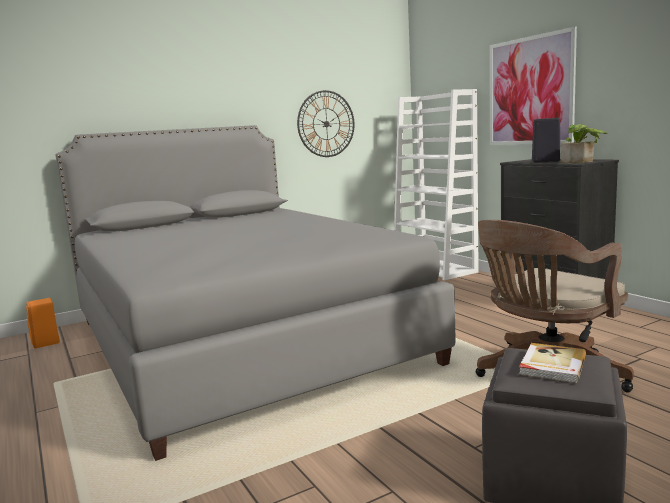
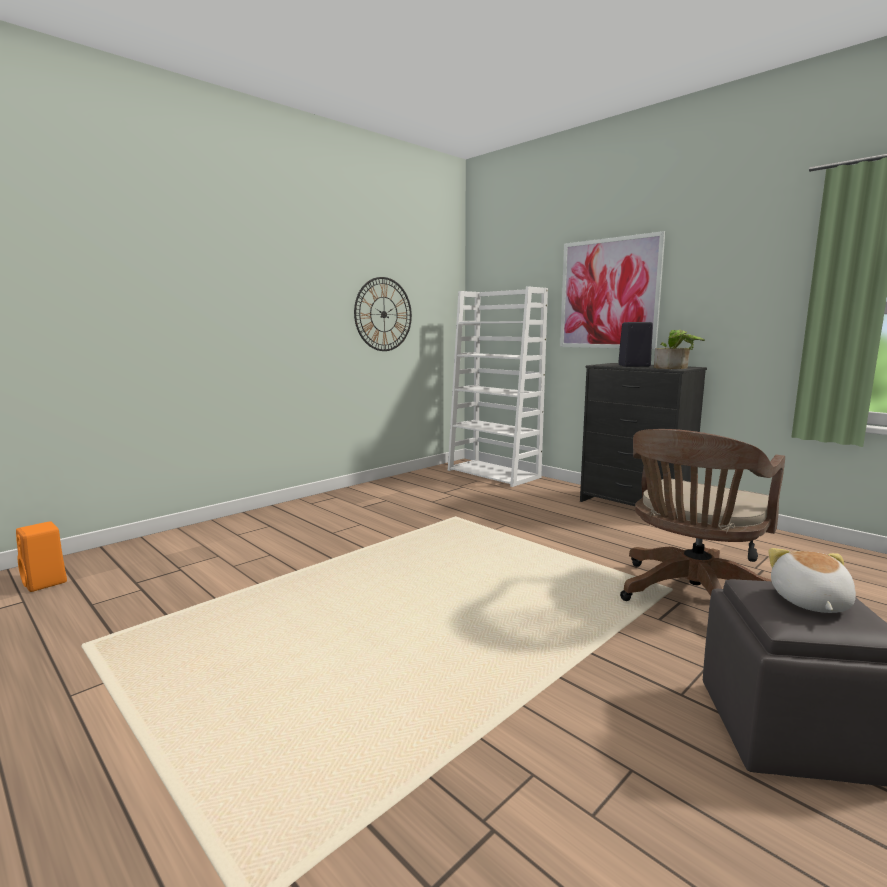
camera: 15 degrees left, 0 degrees up
(239, 341) = (320, 568): grey bed -> none
(551, 365) = (809, 602): book -> plush toy

